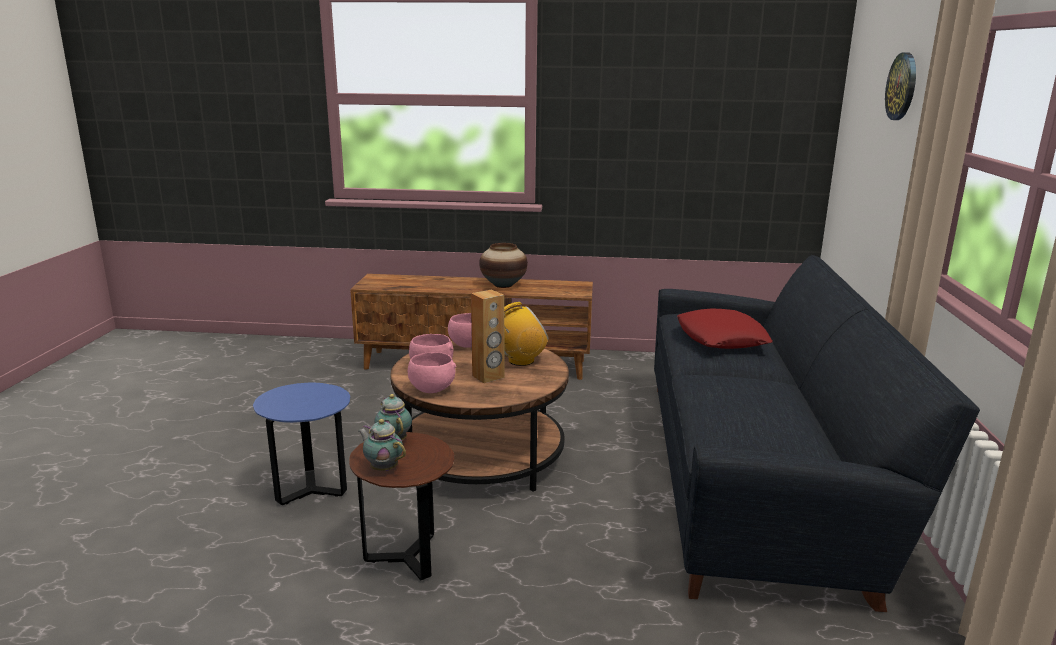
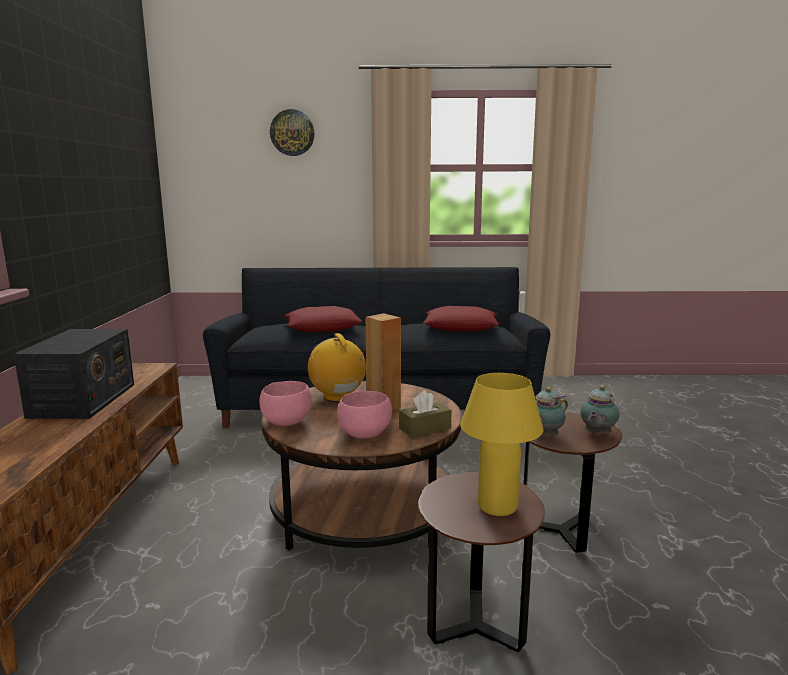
camera: 95 degrees left, 5 degrees down
(292, 404) = (497, 506): none -> yellow table lamp
(311, 491) = (475, 627): blue side table -> brown side table
(431, 389) = (425, 429): pink bowl -> brown tissue box
(503, 285) = (83, 400): vase -> radio
(752, 414) = (461, 326): none -> red pillow

